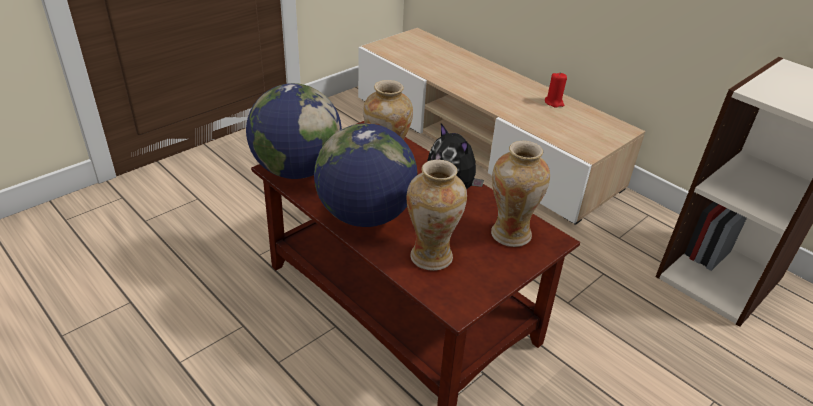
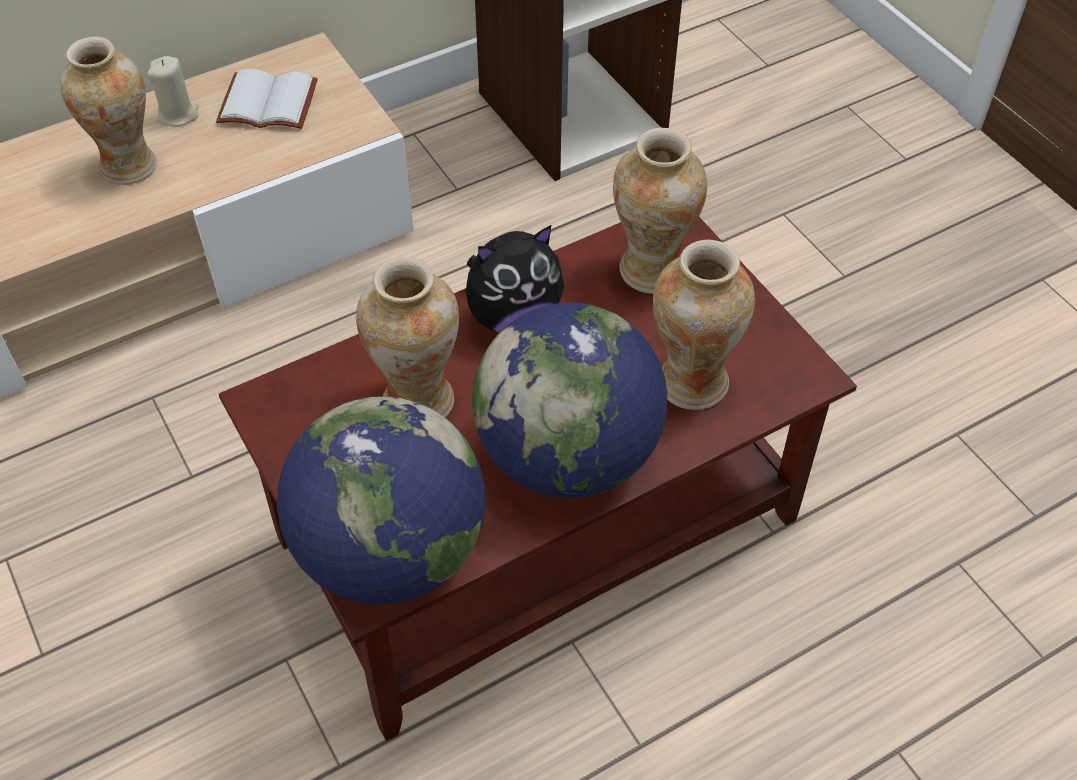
camera: 75 degrees left, 15 degrees up
(513, 97) = (129, 166): none -> vase
(554, 102) = (178, 114): red candle -> beige candle
(578, 123) = (266, 105): none -> white book

